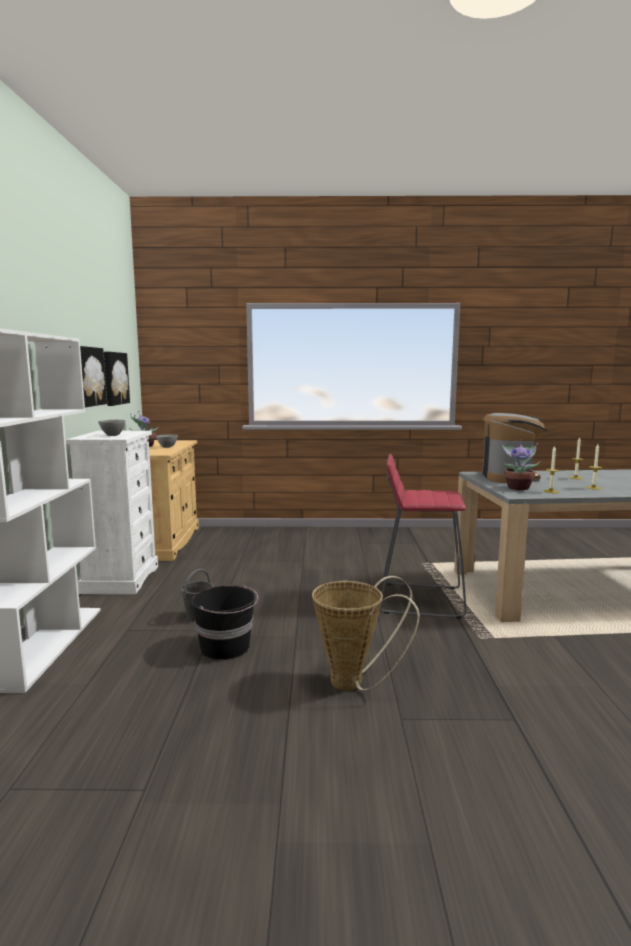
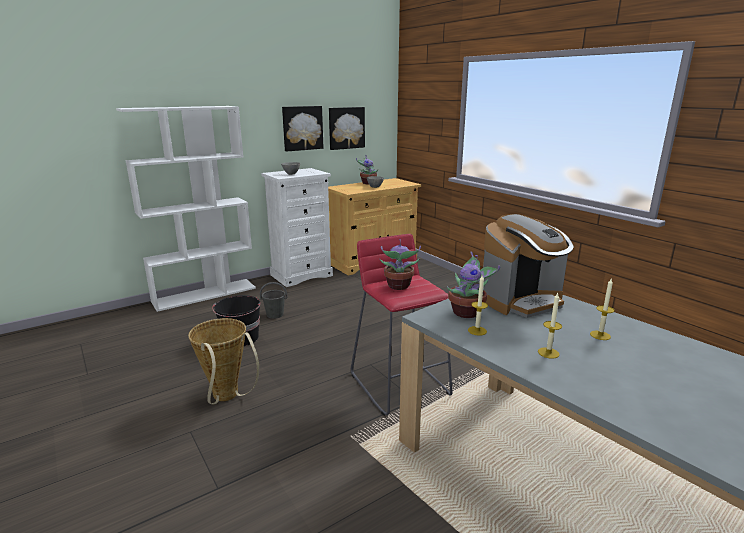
camera: 55 degrees right, 10 degrees up
(427, 496) = (398, 286): none -> potted plant

